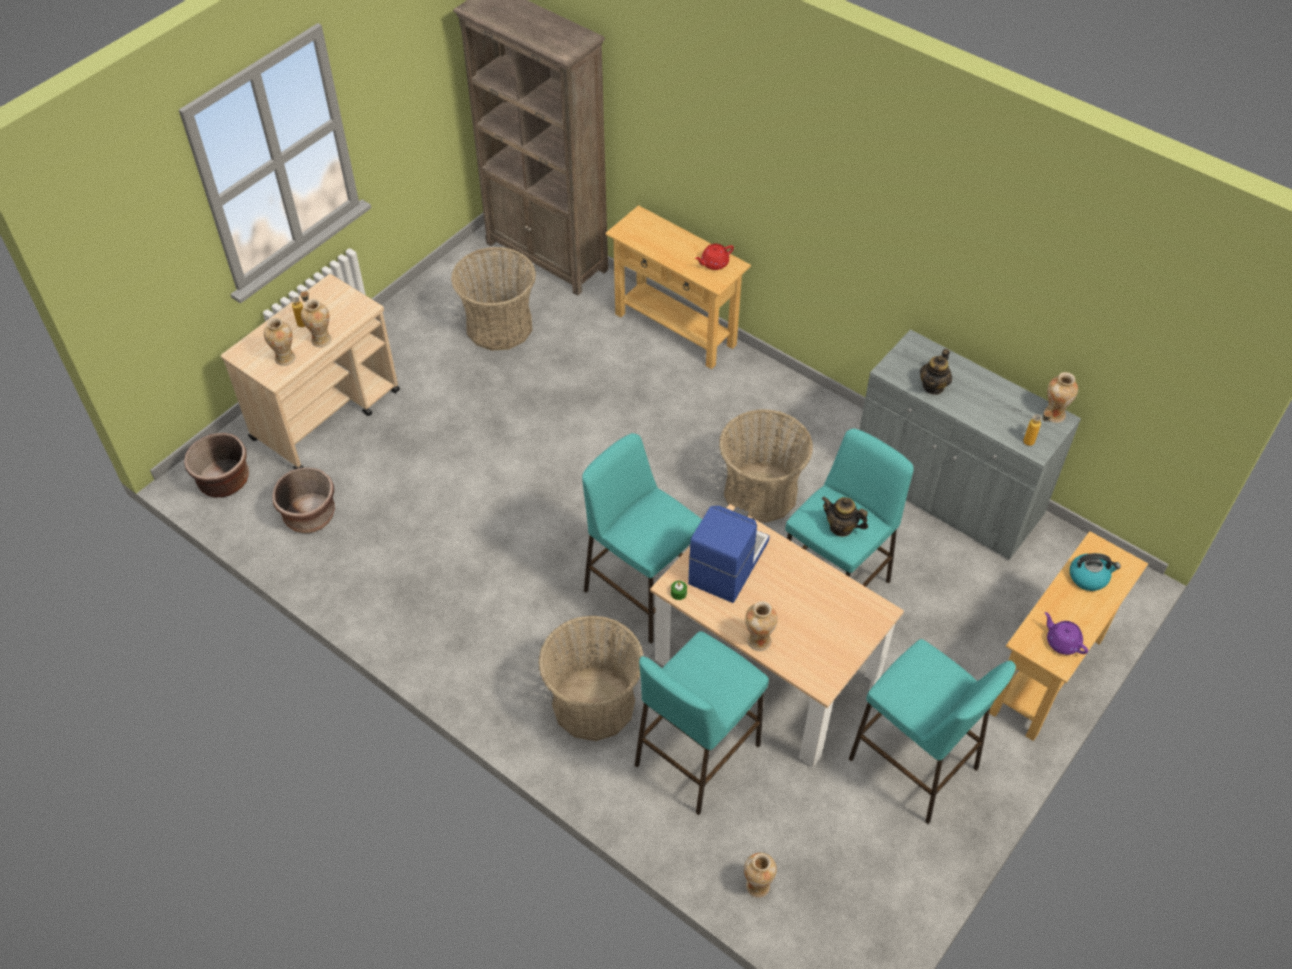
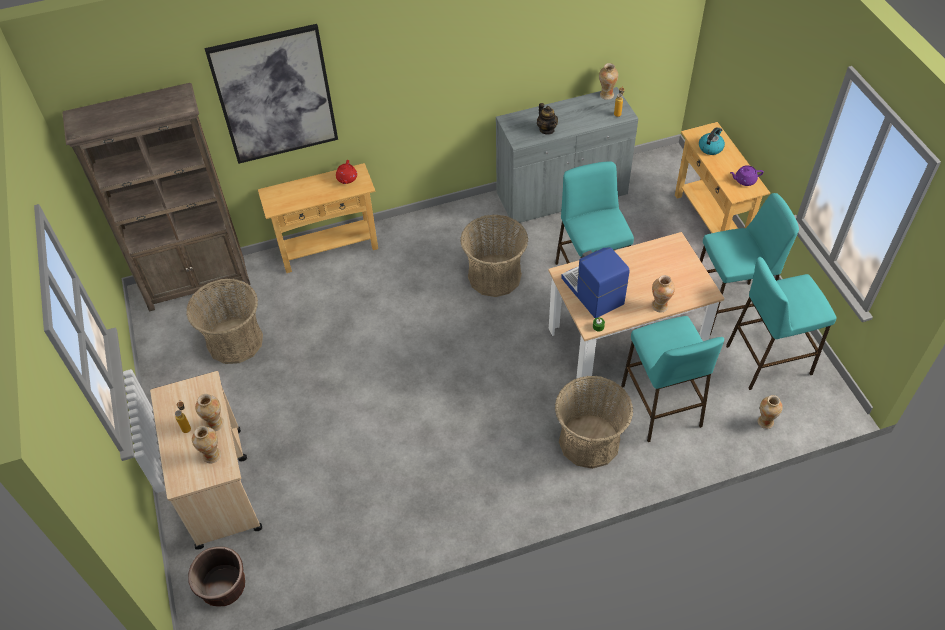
camera: 55 degrees left, 0 degrees up
(310, 516) = (307, 540): brown planter -> none
(642, 592) = (524, 374): turquoise stool -> turquoise stool (768, 360)
(680, 112) = (275, 95): none -> picture
(841, 527) = (606, 227): teapot -> none

